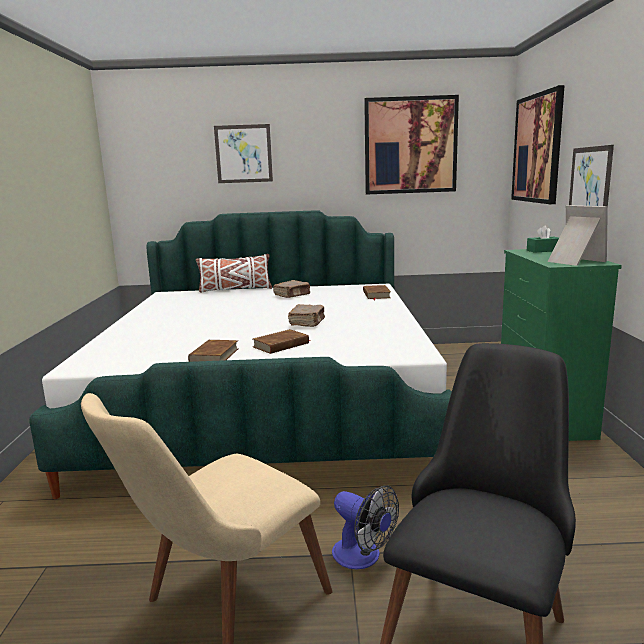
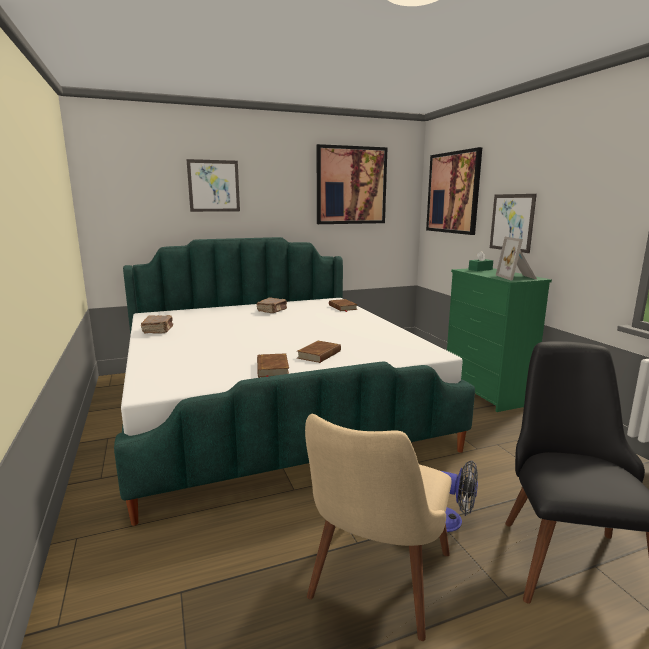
camera: 20 degrees left, 0 degrees up
(235, 289) = (213, 308): white pillow -> none
(307, 323) = (317, 334): brown book -> brown book (158, 330)
(573, 261) = (517, 277): picture frame -> picture frame turned 135 degrees counterclockwise

